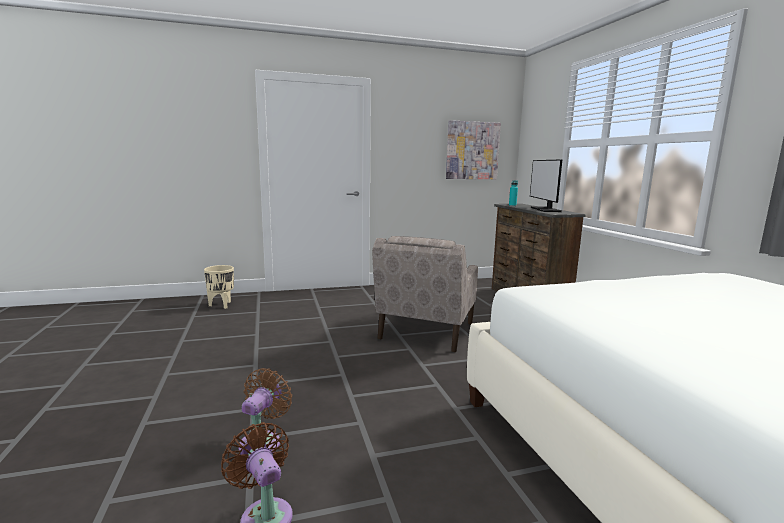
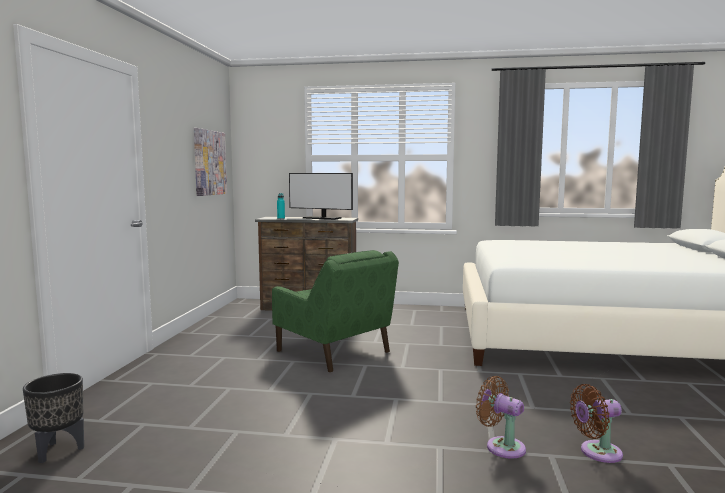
camera: 65 degrees left, 5 degrees down
(221, 305) = (59, 451): beige planter -> black planter
(426, 331) = (333, 352): beige armchair -> green armchair

